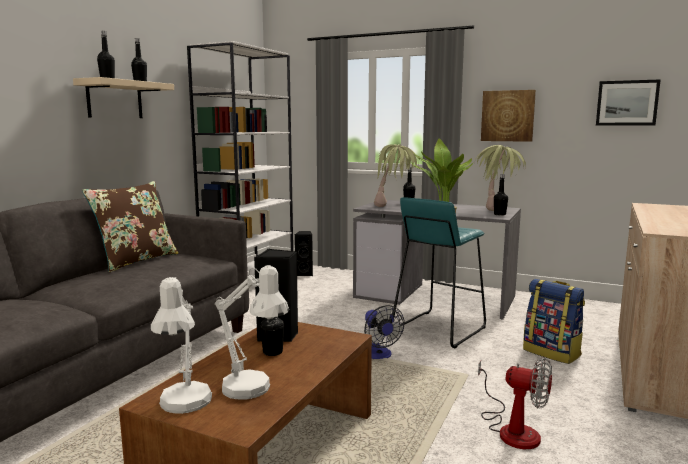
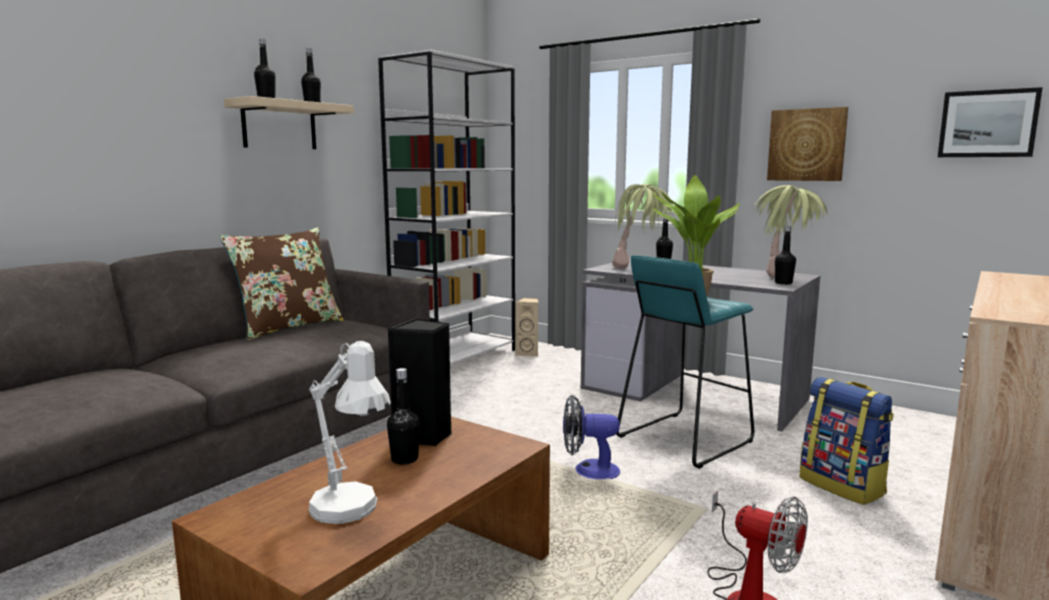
camera: 10 degrees right, 0 degrees up
(184, 406) = (251, 526): white table lamp -> none
(304, 274) = (528, 353): black speaker -> beige speaker
(378, 355) = (588, 470): fan -> fan turned 105 degrees clockwise

